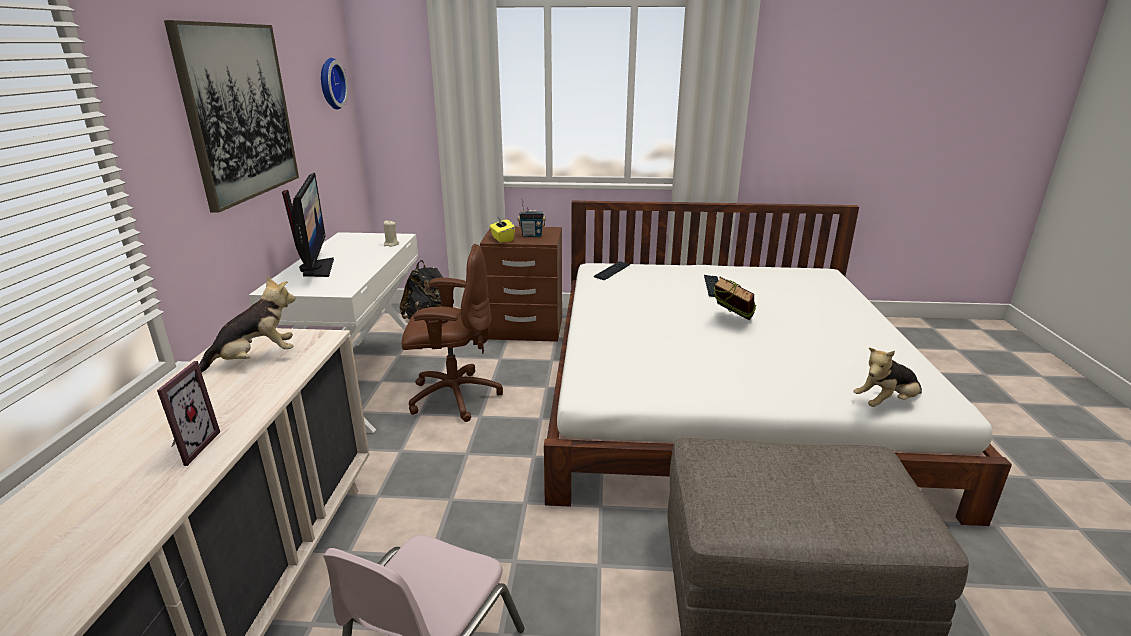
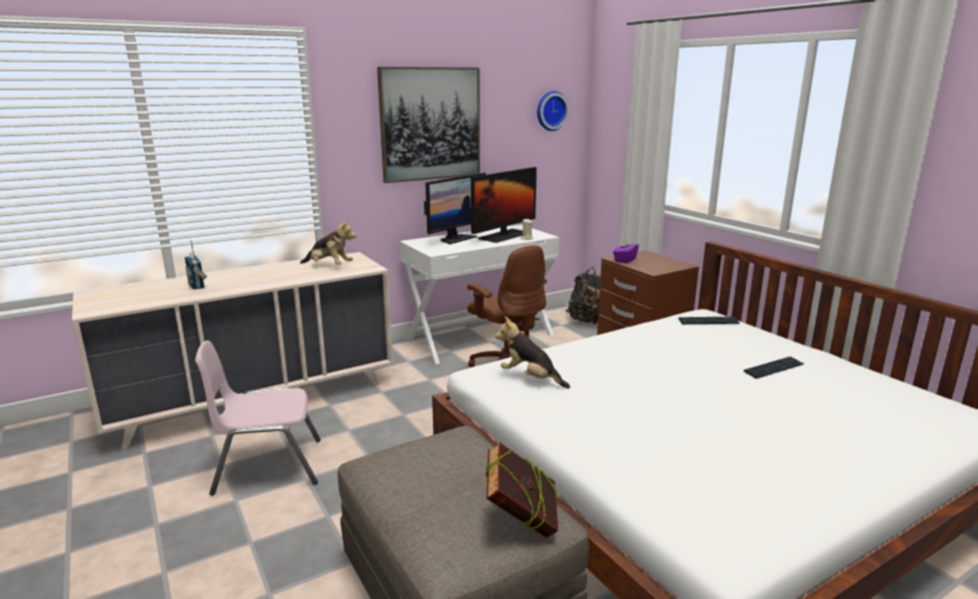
camera: 55 degrees right, 5 degrees down
(188, 447) = (240, 284): picture frame -> none
(360, 248) = (504, 236): none -> monitor
(502, 239) = (625, 260): yellow tissue box -> purple tissue box
(532, 235) = (654, 264): radio -> radio (197, 286)
(732, 322) = (704, 395): book -> book (521, 523)
(886, 403) = (664, 511): plush toy -> plush toy (530, 378)

